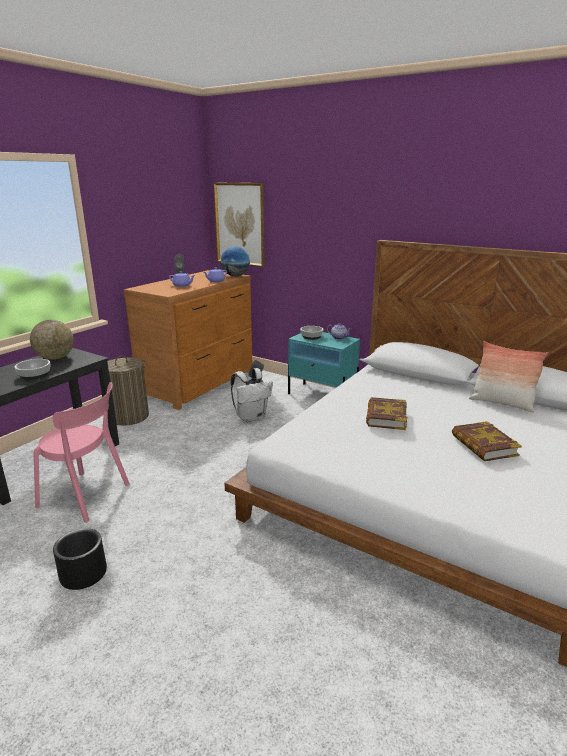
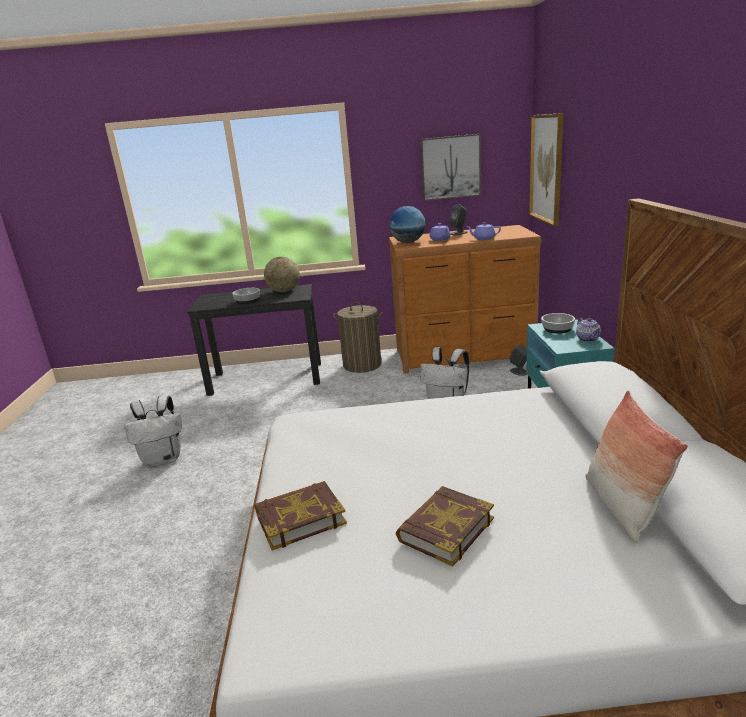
camera: 55 degrees right, 0 degrees up
(83, 574) = (163, 459): black planter -> white backpack
(87, 496) = (243, 412): pink chair -> none
(161, 223) = (450, 167): none -> picture
(235, 276) = (522, 235): globe -> globe (408, 242)
(386, 417) = (424, 443): book -> book (300, 519)

